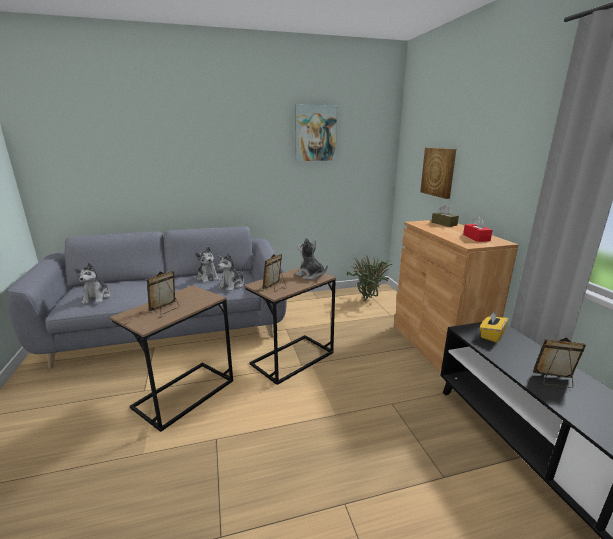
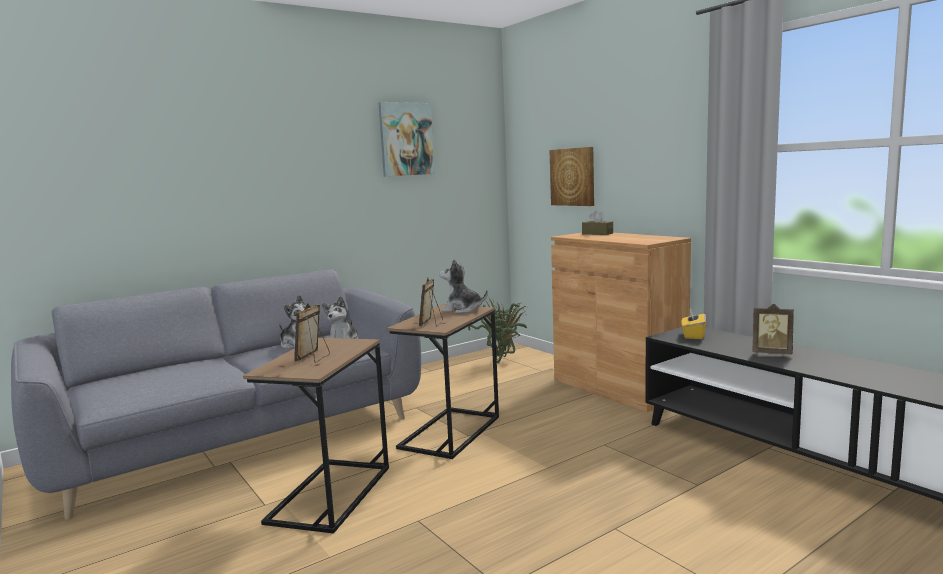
camera: 20 degrees left, 10 degrees down
(97, 298) = (146, 386): plush toy -> none
(476, 238) = (645, 238): red tissue box -> none
(554, 380) = (771, 353): picture frame -> picture frame turned 150 degrees counterclockwise

